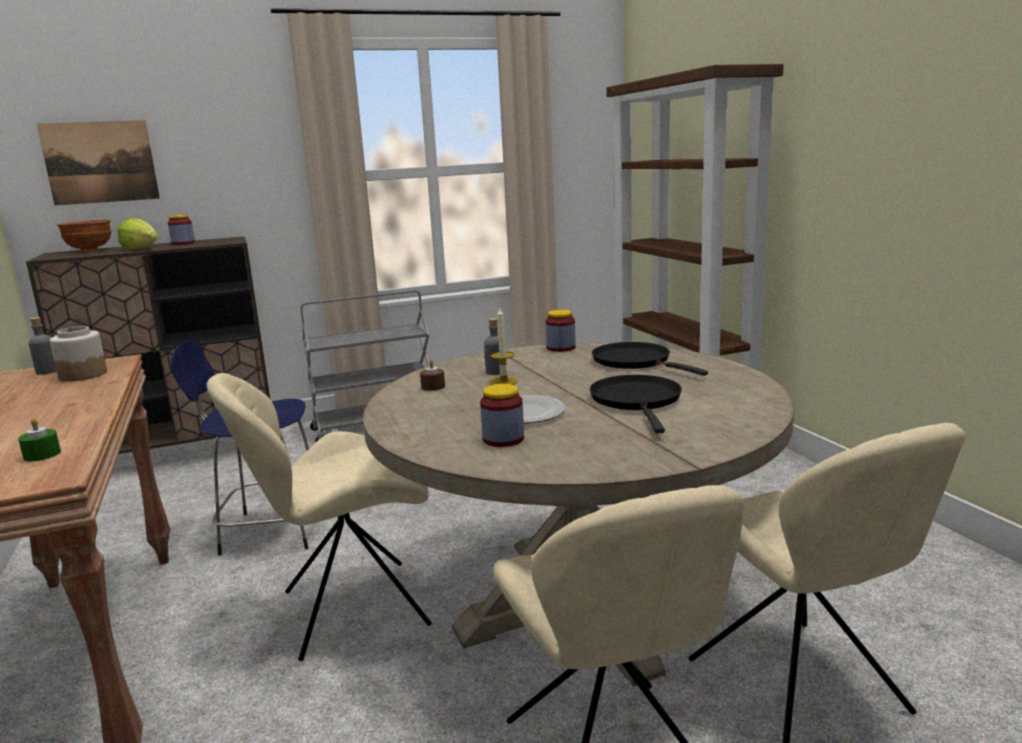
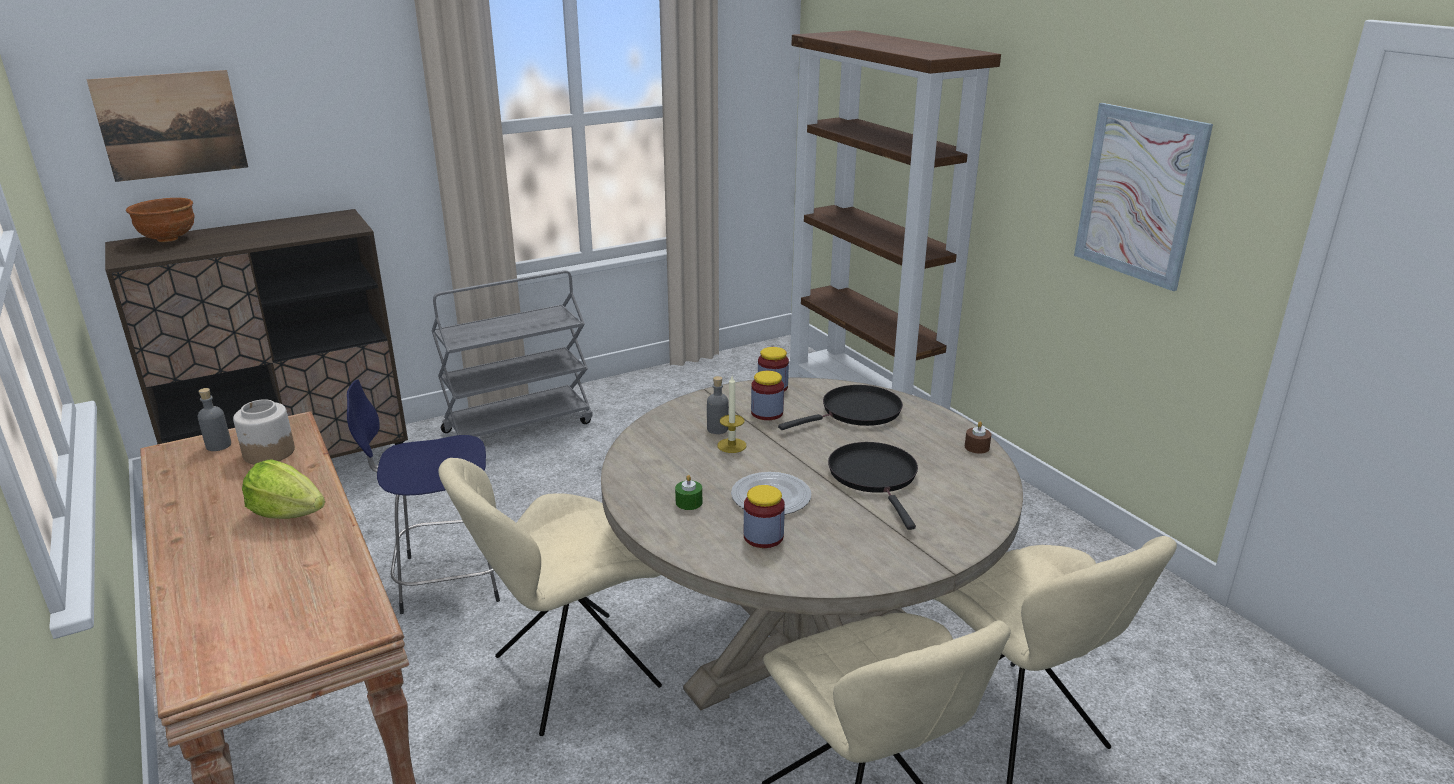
camera: 10 degrees left, 10 degrees up
(42, 454) = (324, 591): green candle -> green candle (689, 502)
(141, 249) = (241, 241): lettuce -> lettuce (287, 513)
(183, 243) = (287, 227): jar -> jar (767, 413)
(433, 387) = (660, 454): brown candle -> brown candle (976, 447)
(635, 361) = (856, 412): black frying pan -> black frying pan turned 105 degrees clockwise
(922, 158) = (1139, 195): none -> picture

